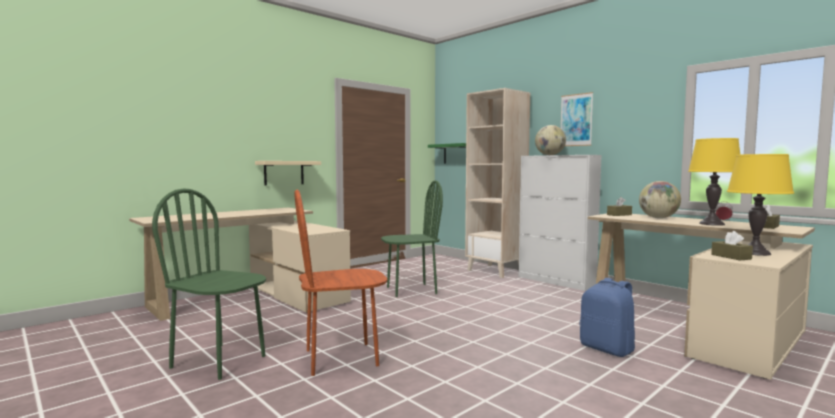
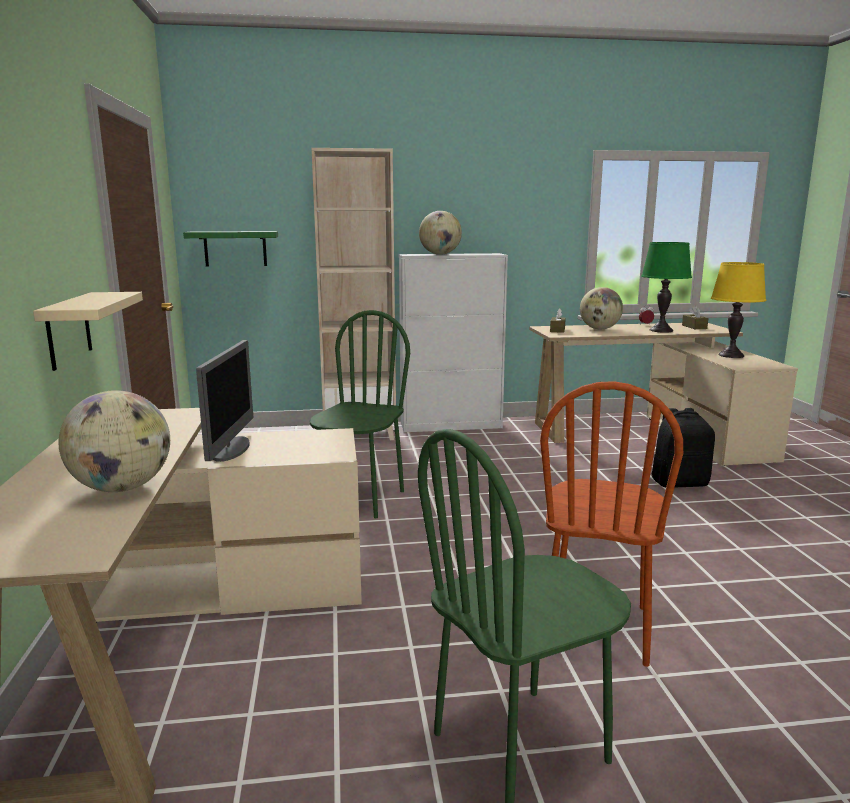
camera: 55 degrees left, 10 degrees up
(210, 216) = (122, 488): none -> globe
(297, 226) = (231, 449): none -> monitor
(576, 120) = (460, 203): picture -> none
(607, 349) = (679, 483): blue backpack -> black backpack
(711, 224) = (661, 330): yellow table lamp -> green table lamp
(731, 257) = (744, 363): brown tissue box -> none

